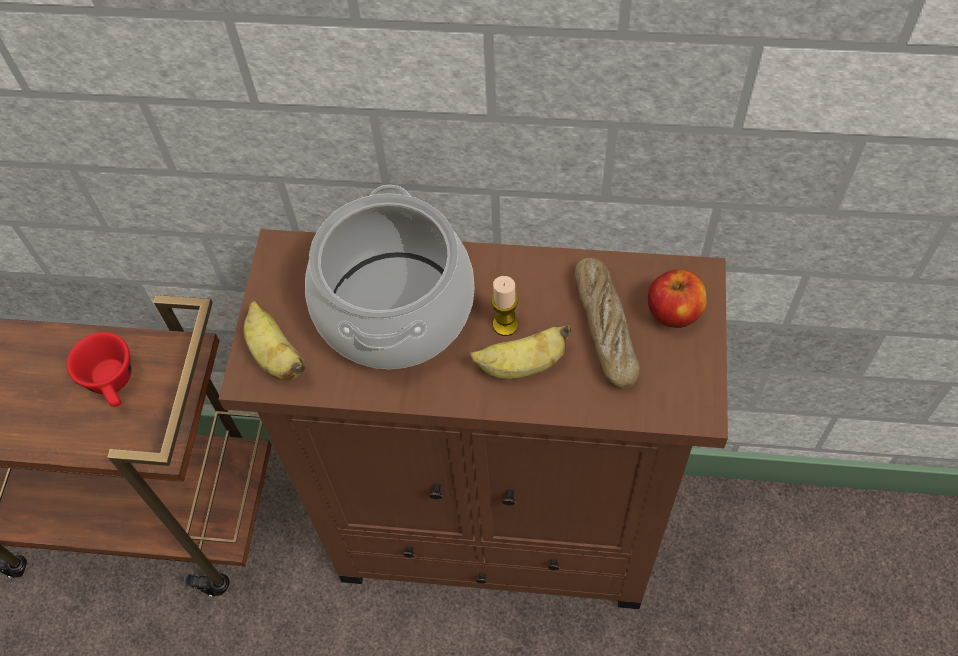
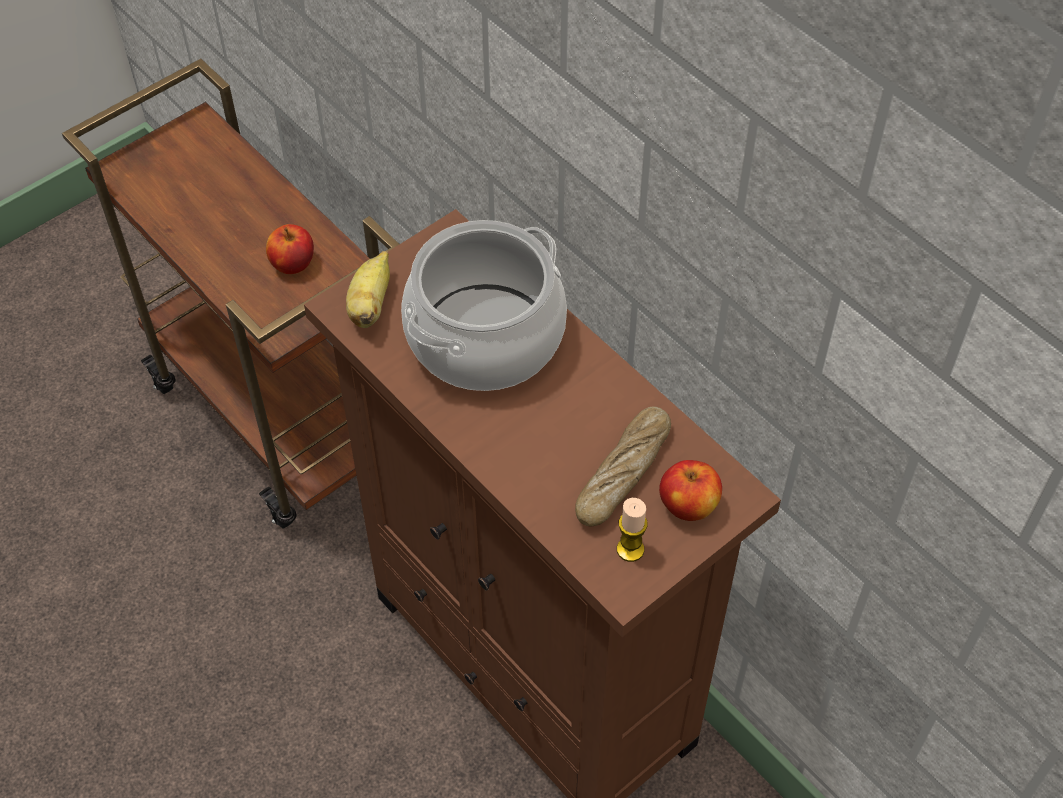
camera: 40 degrees right, 5 degrees down
(114, 383) = (292, 264): red cup -> apple
(505, 325) = (552, 411): candle -> candle (630, 549)
(521, 365) = (530, 449): banana -> none

